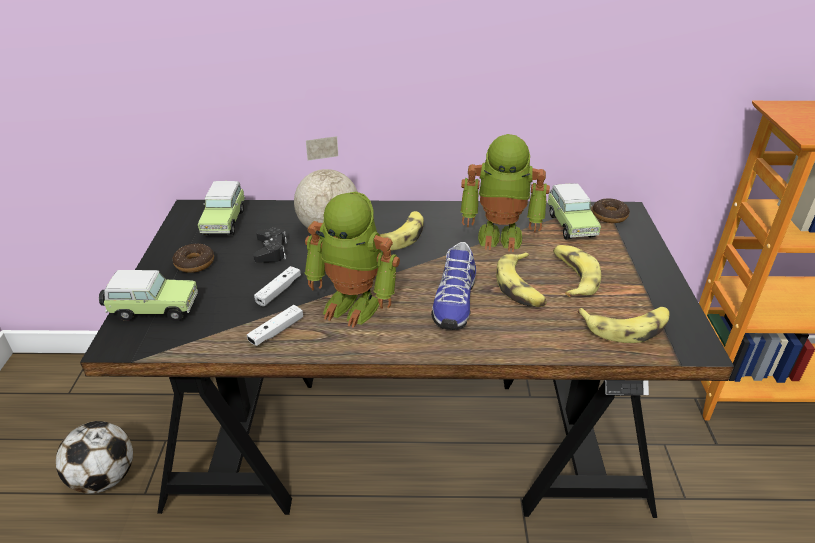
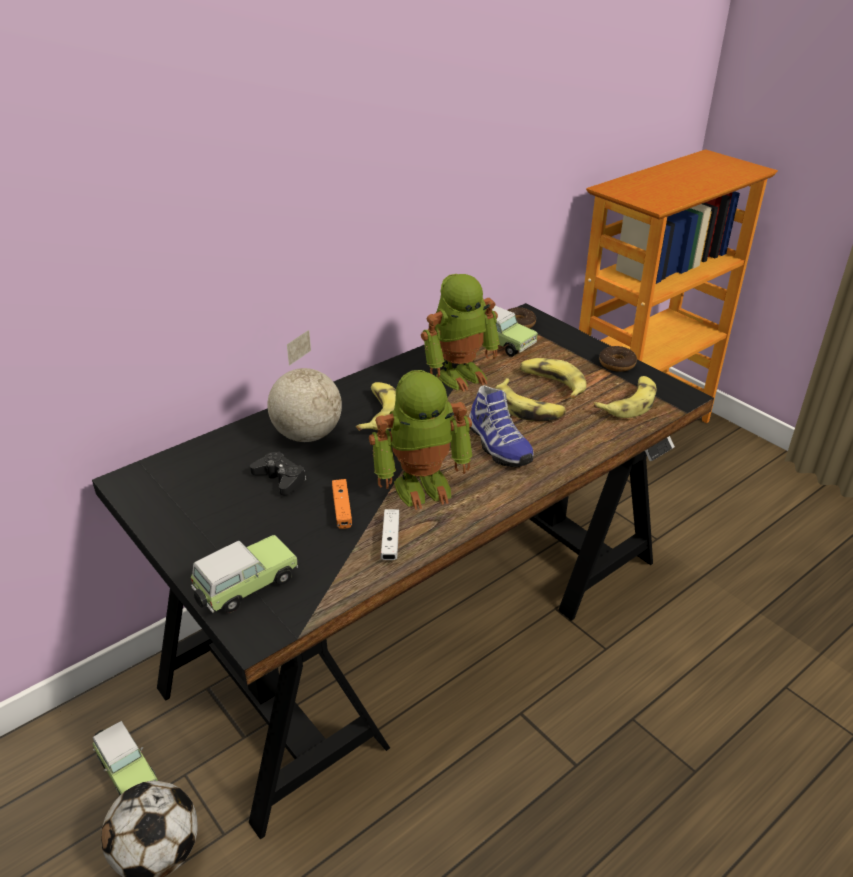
camera: 40 degrees left, 0 degrees up
(194, 263) = (219, 527): donut -> donut (617, 364)
(225, 221) = (187, 475): toy car -> toy car (127, 770)
(279, 291) = (342, 508): white game controller -> orange game controller

